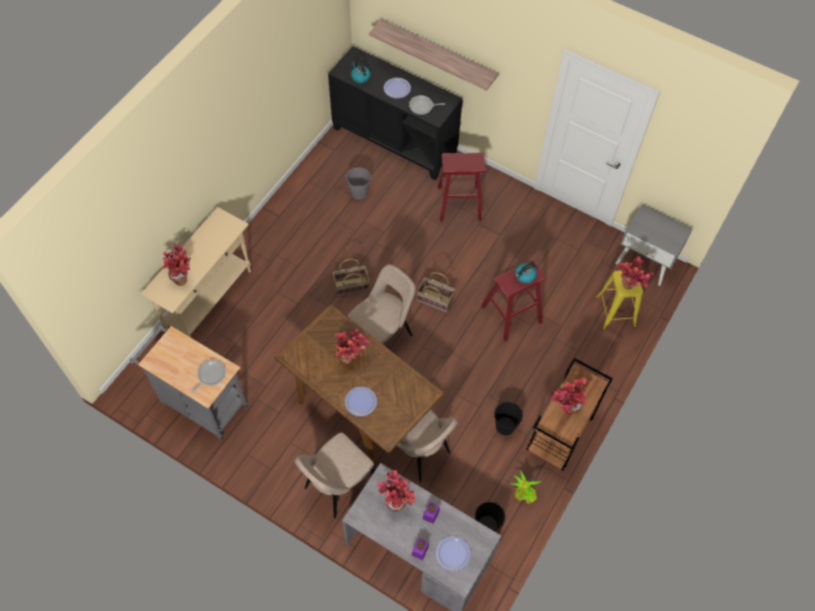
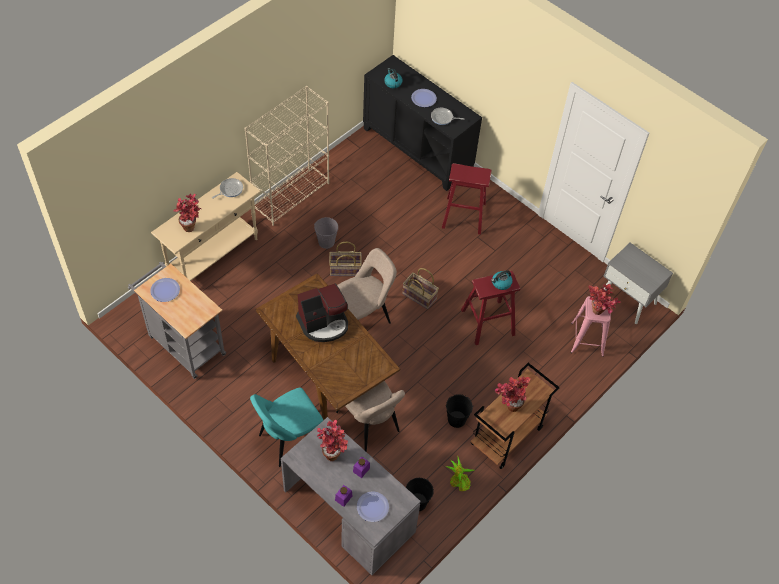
camera: 10 degrees right, 5 degrees down
(210, 375) = (194, 311): frying pan -> frying pan (230, 189)
(275, 216) = (291, 195): none -> beige bookcase
(337, 486) = (289, 439): beige chair -> turquoise chair
(351, 359) = (324, 323): potted plant -> coffee machine
(359, 192) = (373, 189): grey bucket -> grey bucket (326, 242)
(361, 401) = (323, 361): plate -> plate (165, 290)
(438, 53) = (465, 72): shelf -> none
(615, 312) = (587, 339): yellow stool -> pink stool

